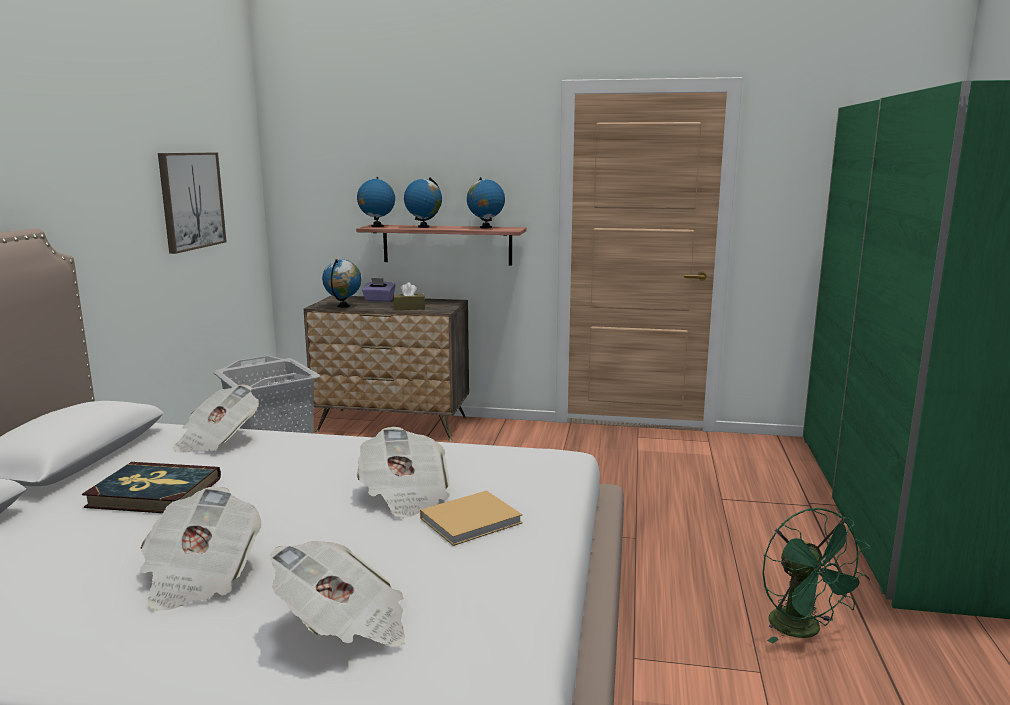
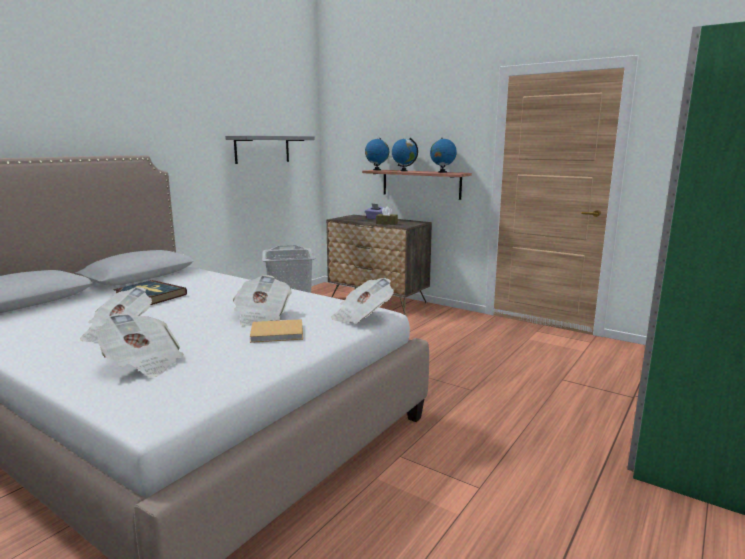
camera: 25 degrees right, 0 degrees up
(191, 200) = (262, 149): picture -> grey shelf
(217, 440) = (209, 278): newspaper -> newspaper (362, 316)
(343, 306) = (349, 220): globe -> none
(803, 630) = (540, 473): green fan -> none

